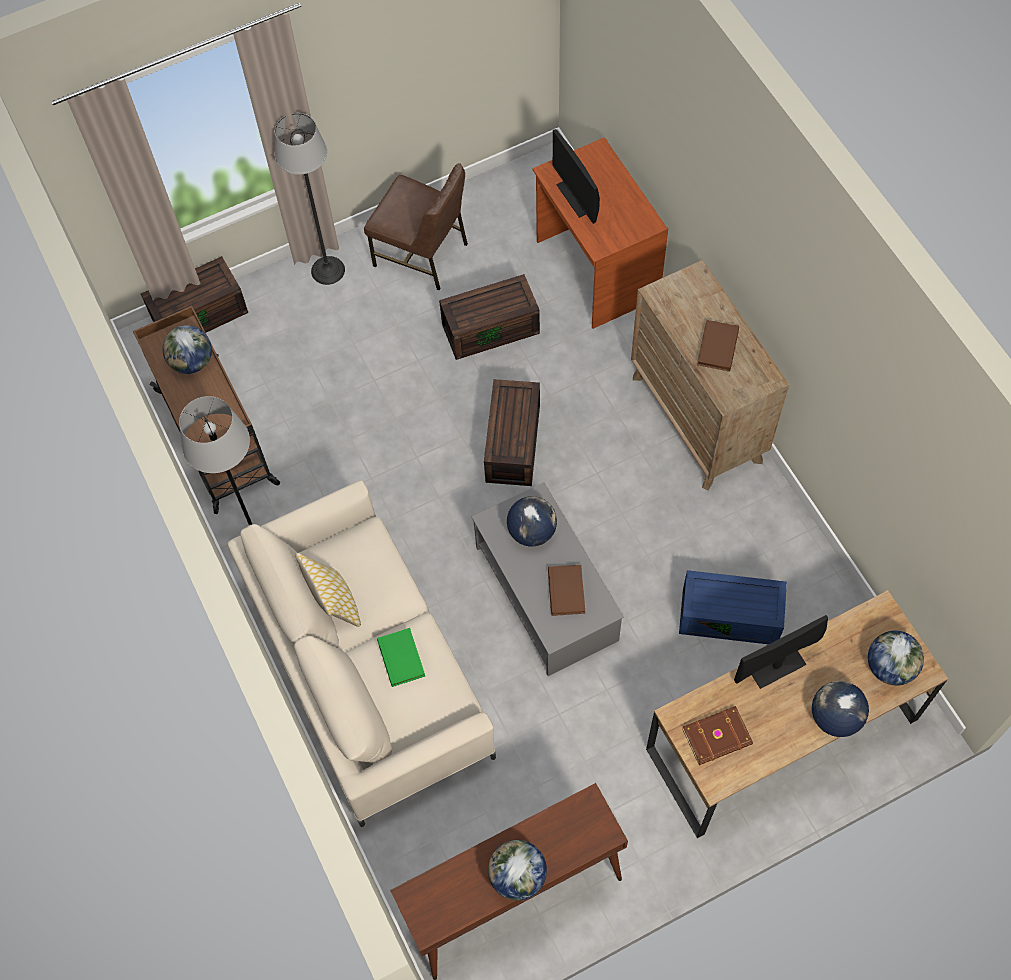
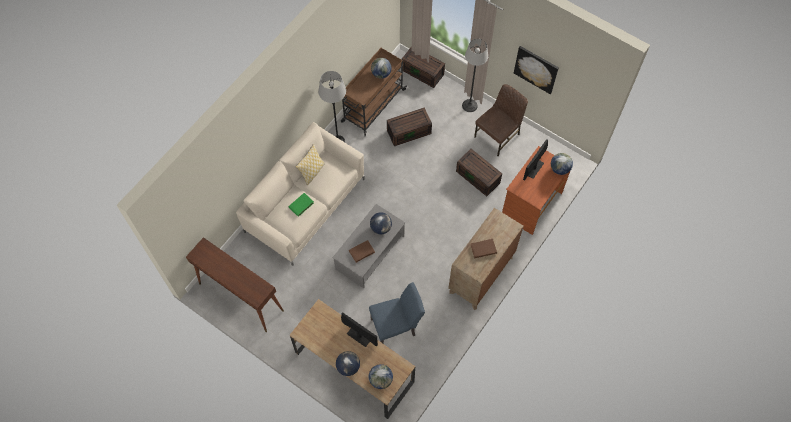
camera: 60 degrees right, 0 degrees up
(402, 68) = (536, 69): none -> picture
(422, 254) = (498, 135): brown chair -> brown chair turned 135 degrees counterclockwise
(511, 442) = (430, 209): brown storage box -> brown storage box (409, 131)
(517, 876) = (226, 276): globe -> globe (559, 169)
(718, 737) = (318, 326): brown book -> none
(731, 615) = (396, 326): blue storage box -> blue chair

